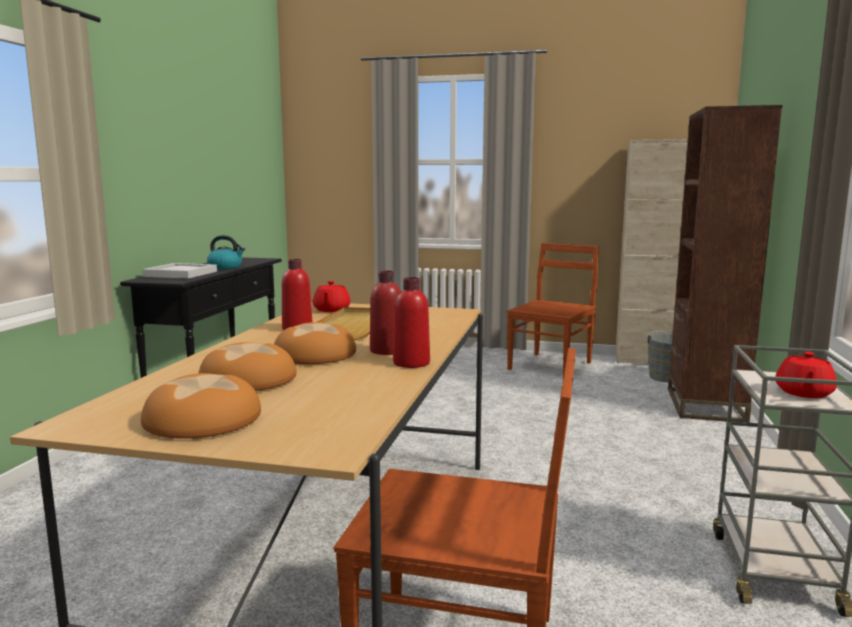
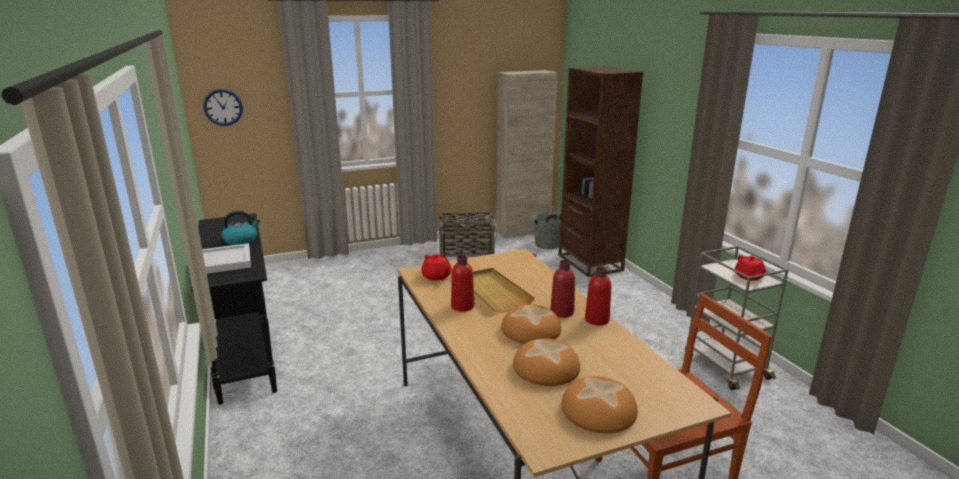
camera: 35 degrees left, 10 degrees up
(316, 169) = (223, 107): none -> wall clock
(551, 365) = (467, 251): brown chair -> basket

